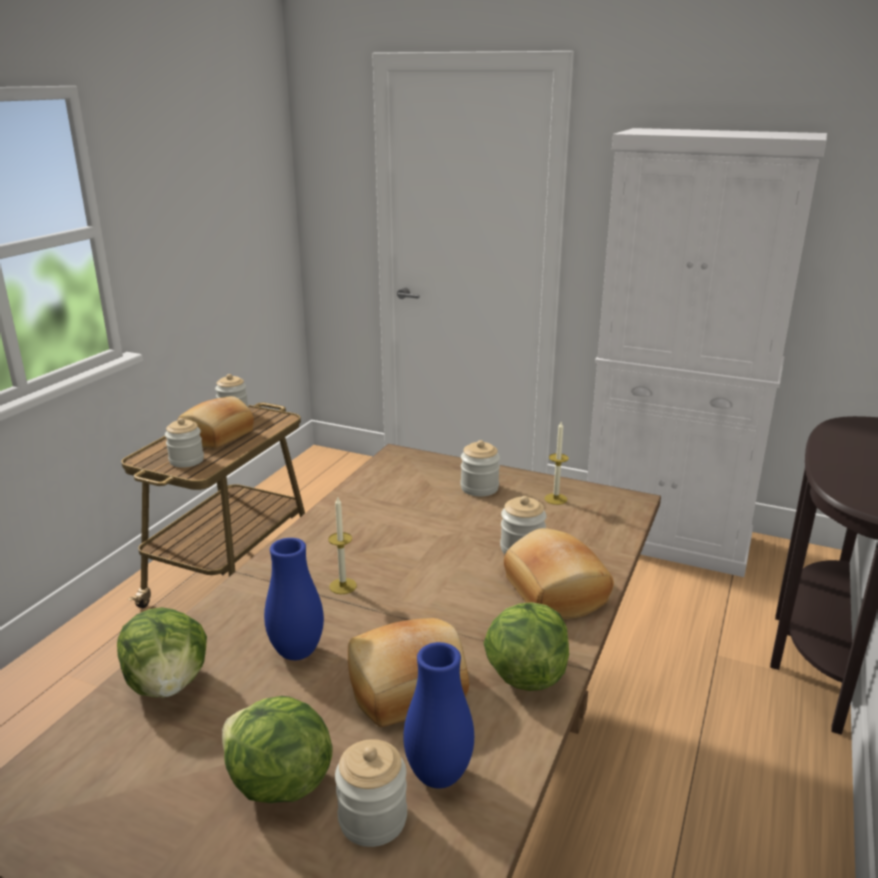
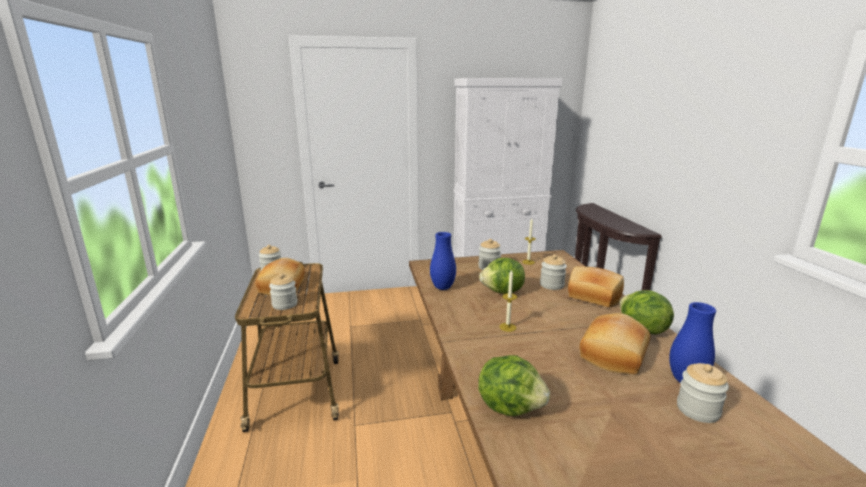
camera: 35 degrees left, 5 degrees down
(278, 784) = (641, 419): lettuce -> lettuce (502, 292)
(297, 652) = (542, 363): blue vase -> blue vase (442, 288)

